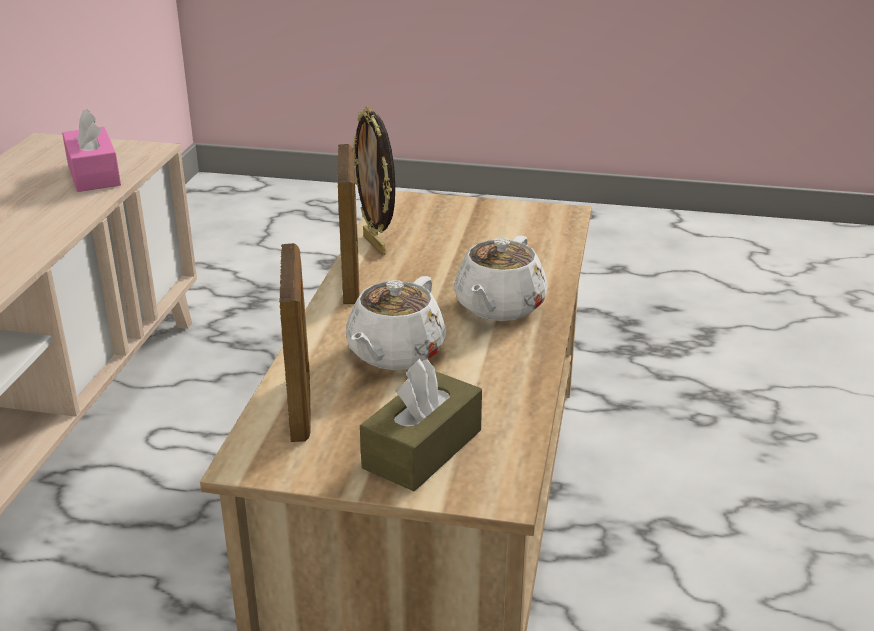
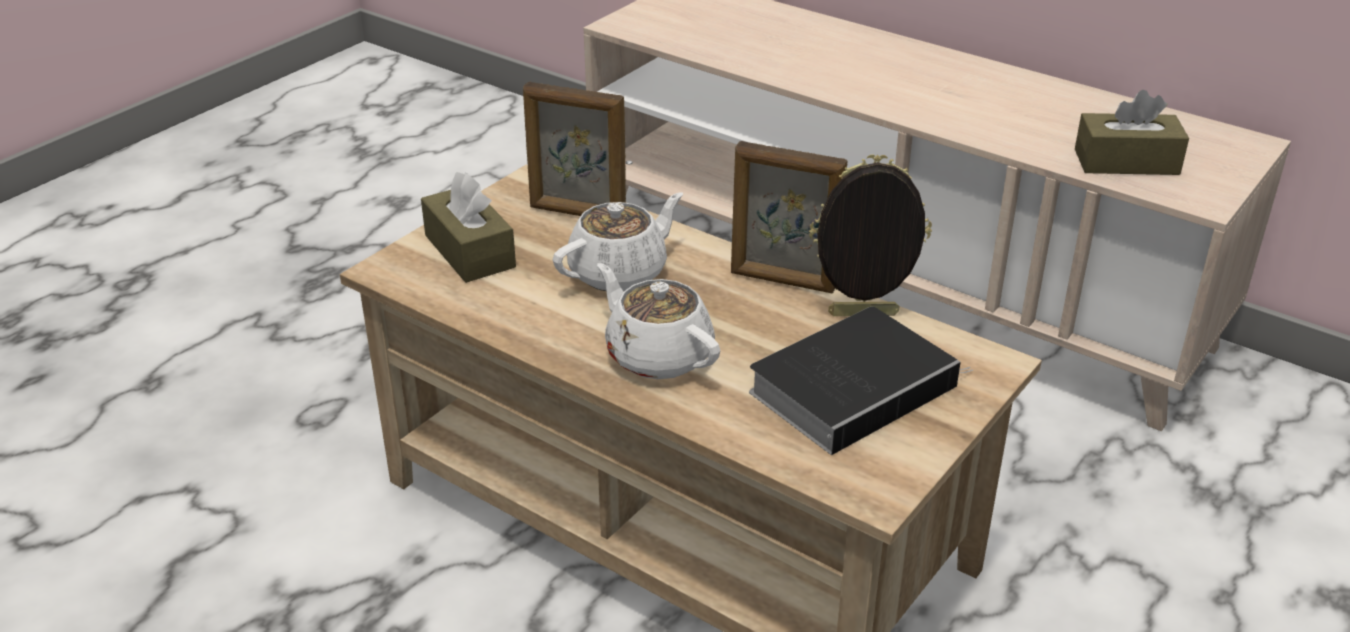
camera: 115 degrees right, 5 degrees up
(93, 174) = (1126, 162): pink tissue box -> brown tissue box
(394, 353) = (620, 272): white teapot -> white teapot turned 90 degrees clockwise
(464, 234) = (855, 386): none -> book

